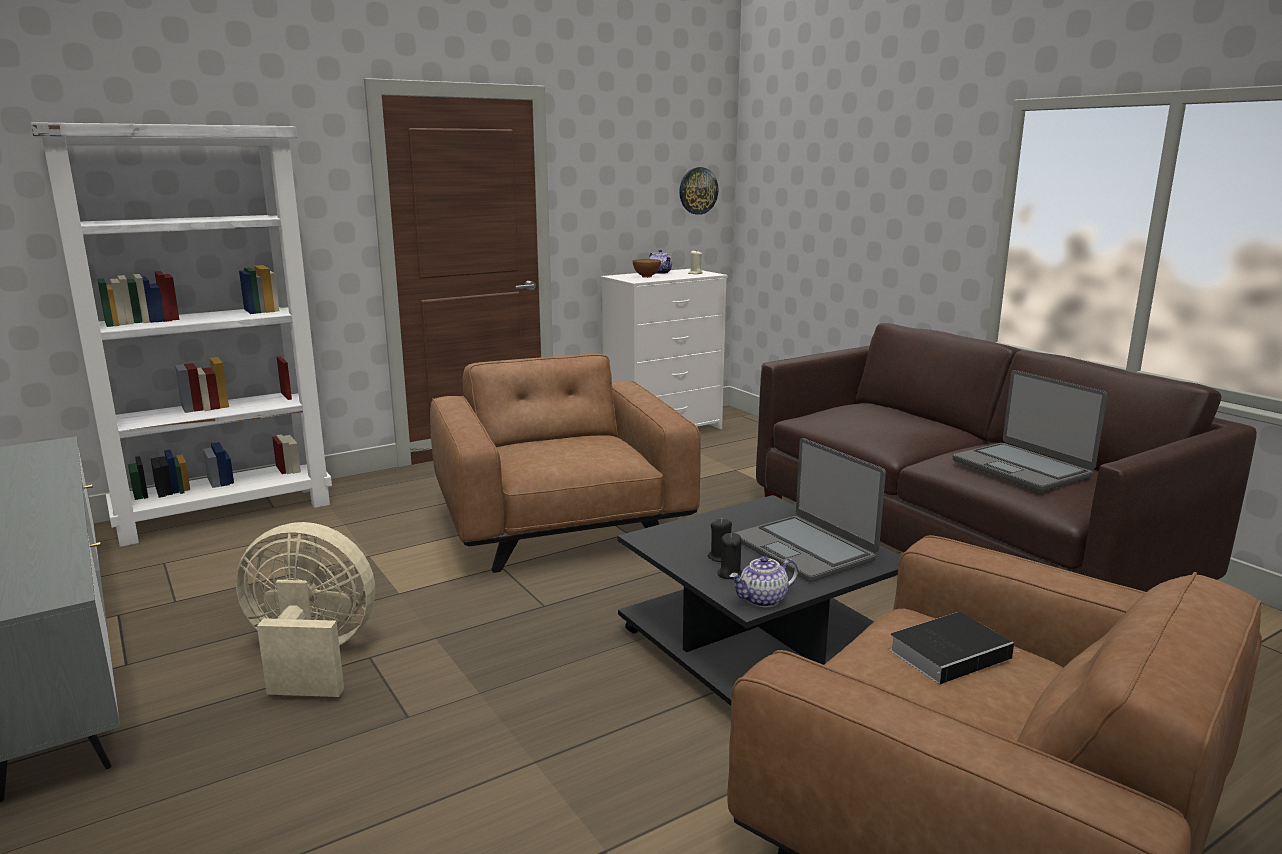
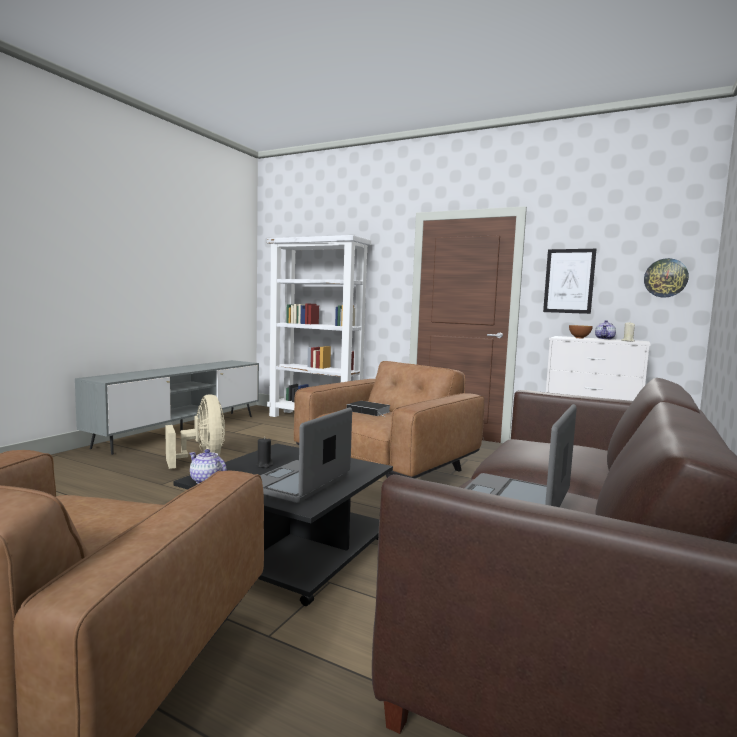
camera: 60 degrees right, 10 degrees down
(605, 198) = (569, 281): none -> picture
(729, 574) = (240, 469): black candle -> none
(951, 652) = (114, 525): book -> book (370, 411)

